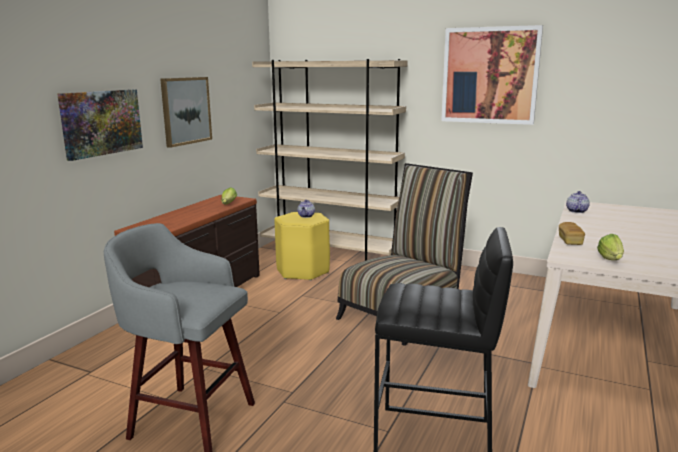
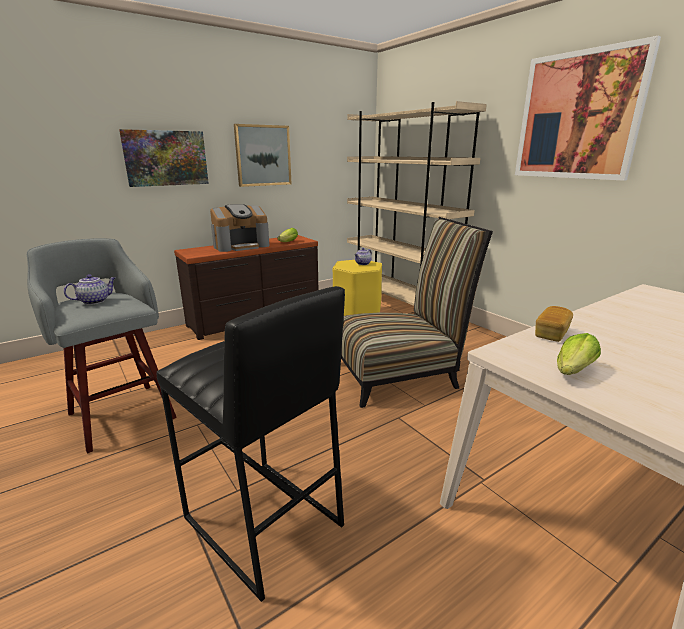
camera: 30 degrees right, 5 degrees up
(186, 215) = (241, 246): none -> coffee machine
(576, 211) = (633, 299): teapot -> teapot (95, 301)

